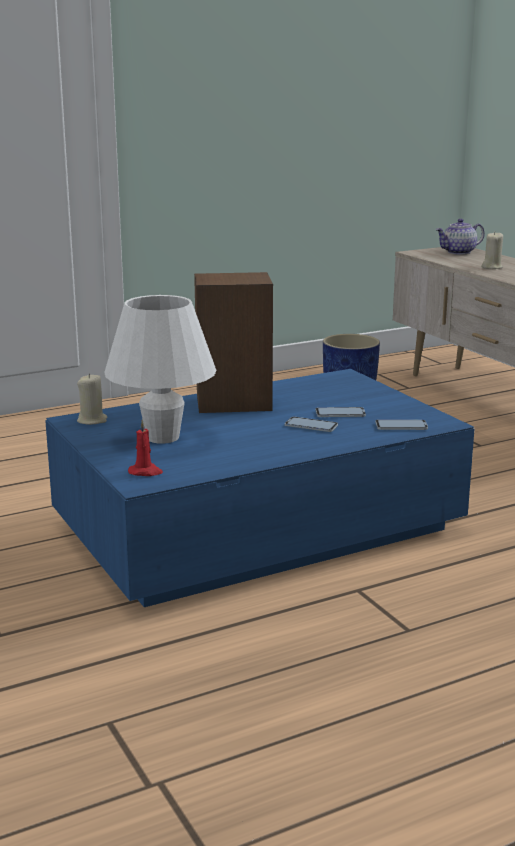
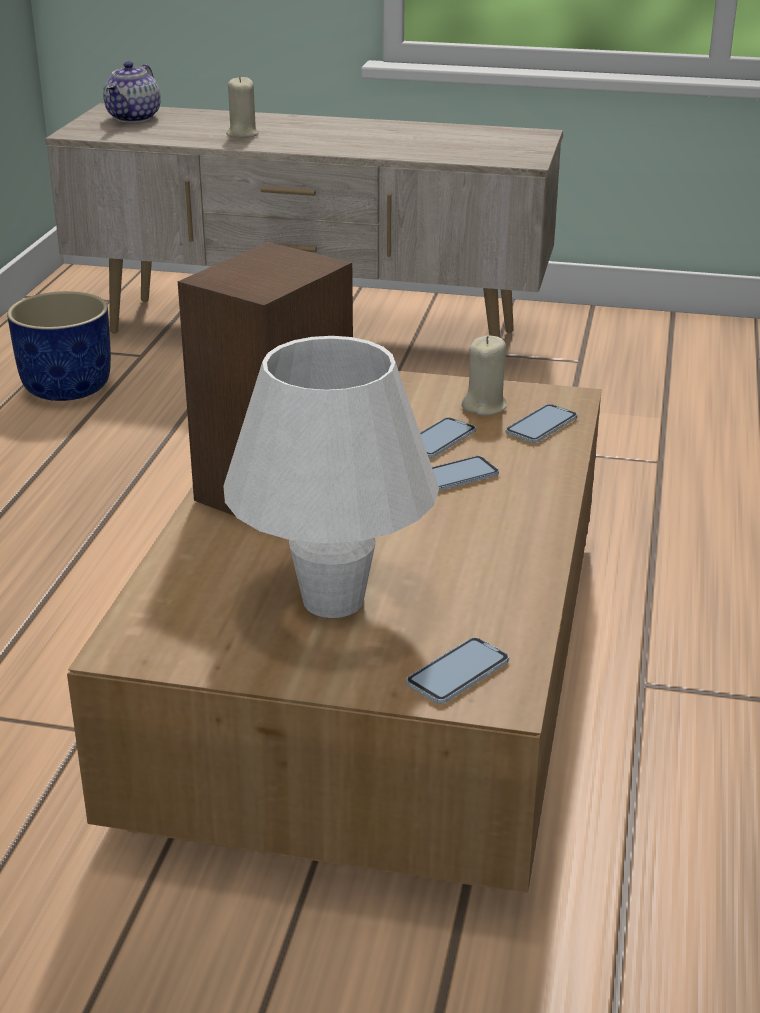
camera: 50 degrees left, 10 degrees up
(92, 420) = (159, 630): beige candle -> beige candle (484, 406)
(145, 472) = (458, 673): red candle -> phone
(258, 527) = (379, 669): blue coffee table -> brown coffee table

